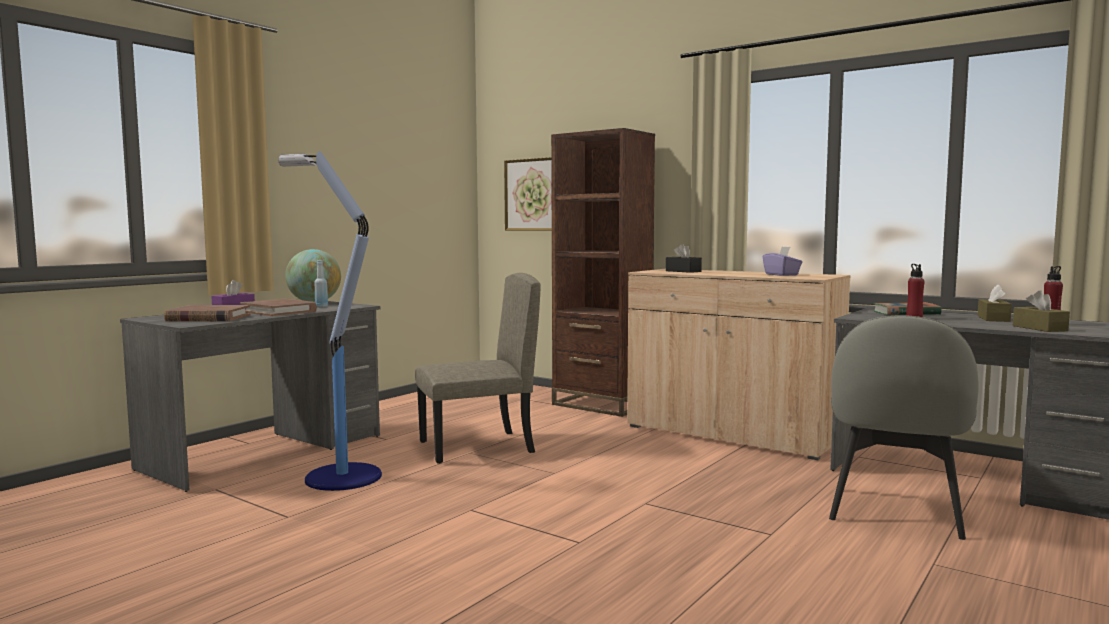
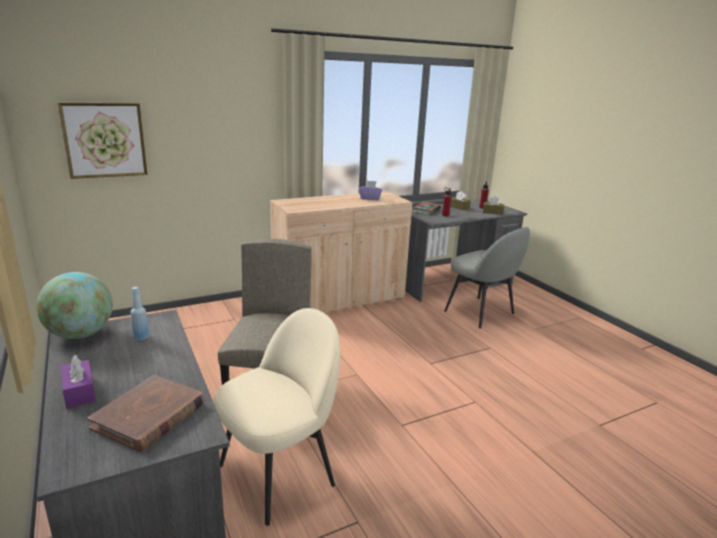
camera: 65 degrees left, 15 degrees up
(279, 311) = (149, 365): brown book -> none
(340, 477) = (279, 473): floor lamp -> beige chair
(601, 405) = (227, 311): brown bookcase -> none
(683, 271) = (308, 204): black tissue box -> none

